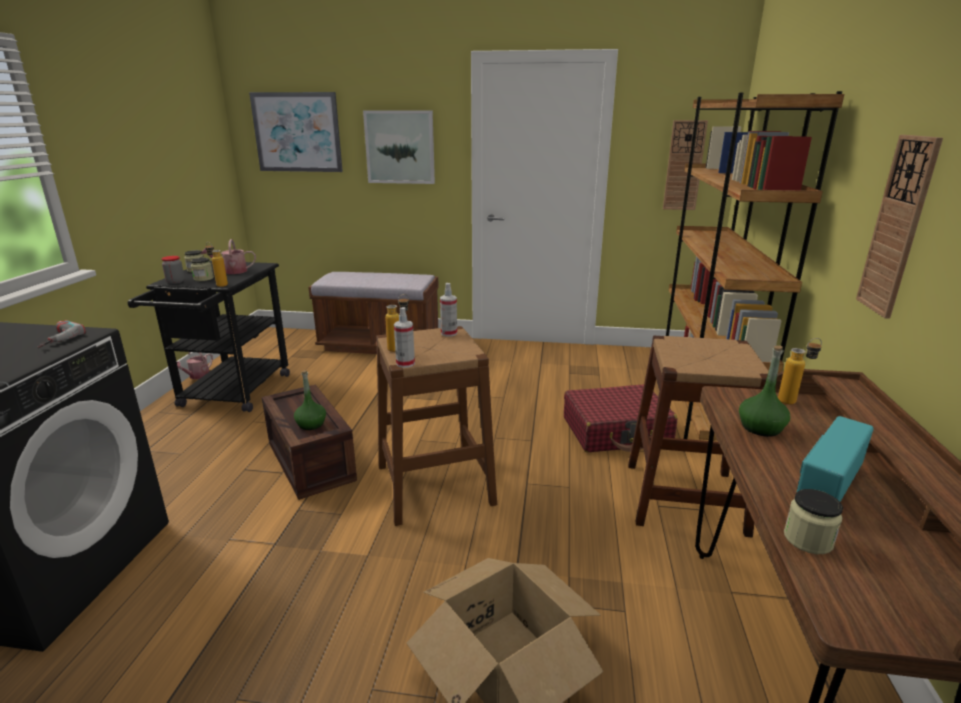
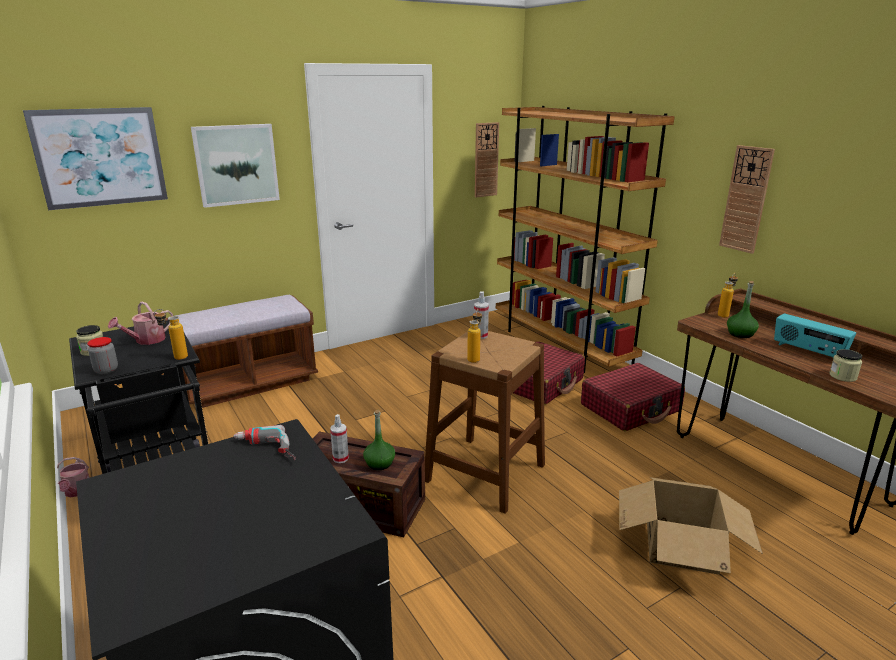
camera: 40 degrees left, 0 degrees up
(203, 279) = (134, 357): jar -> none
(405, 364) = (506, 367): spray bottle -> spray bottle (340, 458)
(684, 497) = (630, 408): brown stool -> red suitcase
(826, 487) = (808, 351): radio -> radio turned 45 degrees counterclockwise

